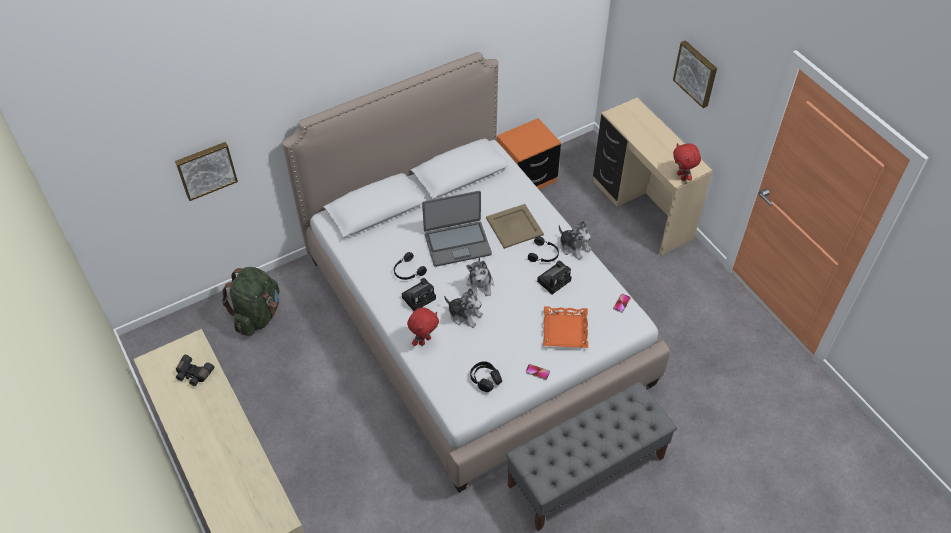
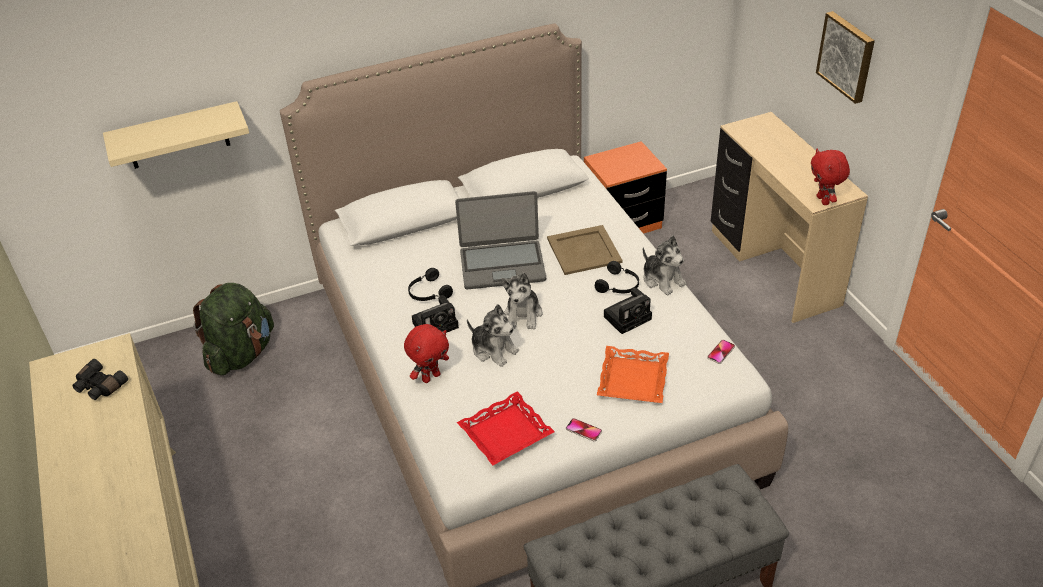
camera: 10 degrees right, 10 degrees down
(206, 169) = (177, 136): picture -> beige shelf
(485, 379) = (505, 433): black headphones -> red tray

